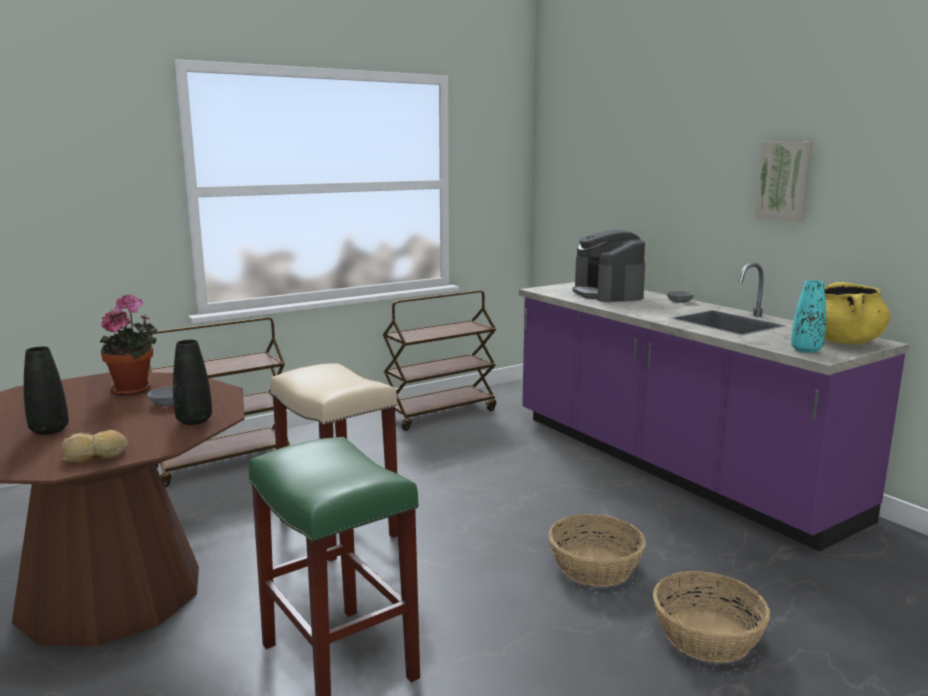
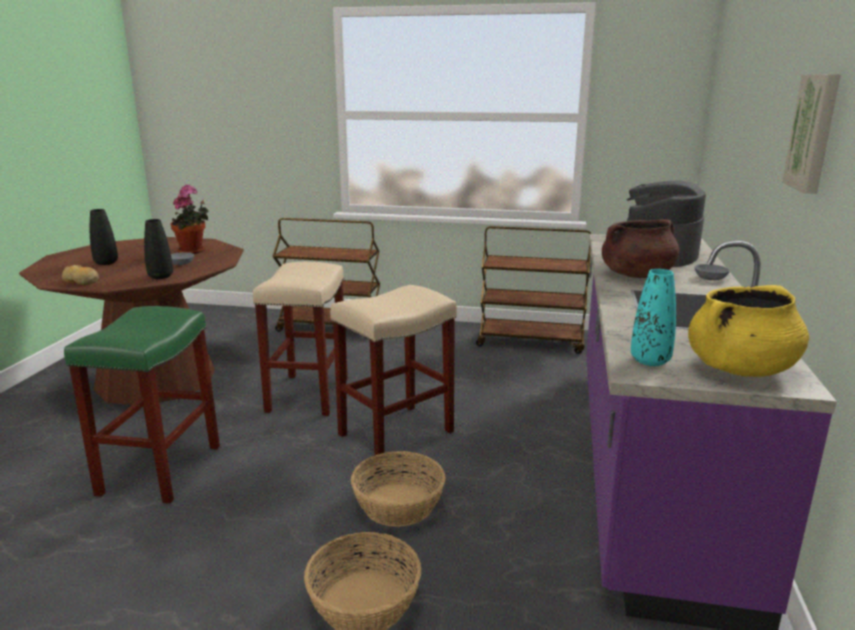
camera: 45 degrees right, 5 degrees up
(483, 520) = (396, 432): none -> beige stool
(641, 308) = (636, 275): none -> brown cooking pot

